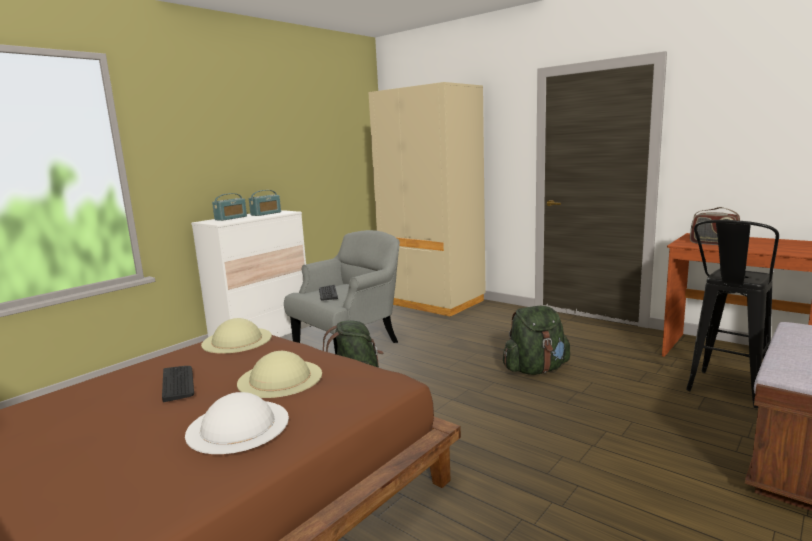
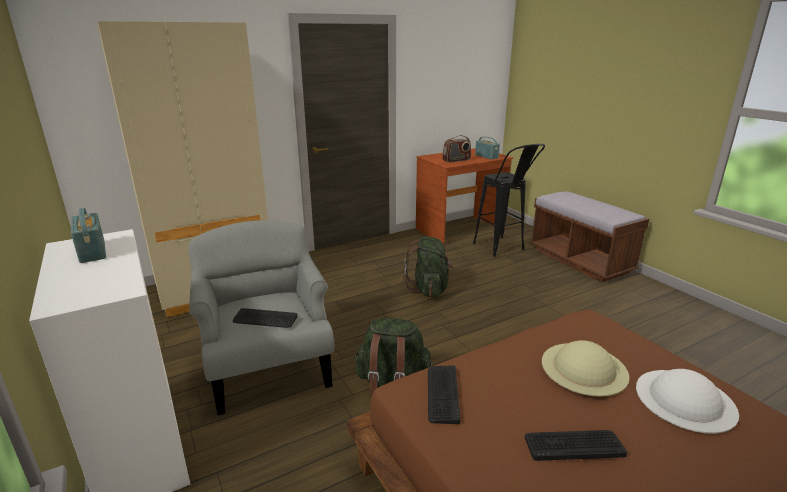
camera: 70 degrees left, 10 degrees up
(231, 218) = (75, 280): radio -> radio (486, 156)
(237, 340) = (442, 394): beige hat -> keyboard

